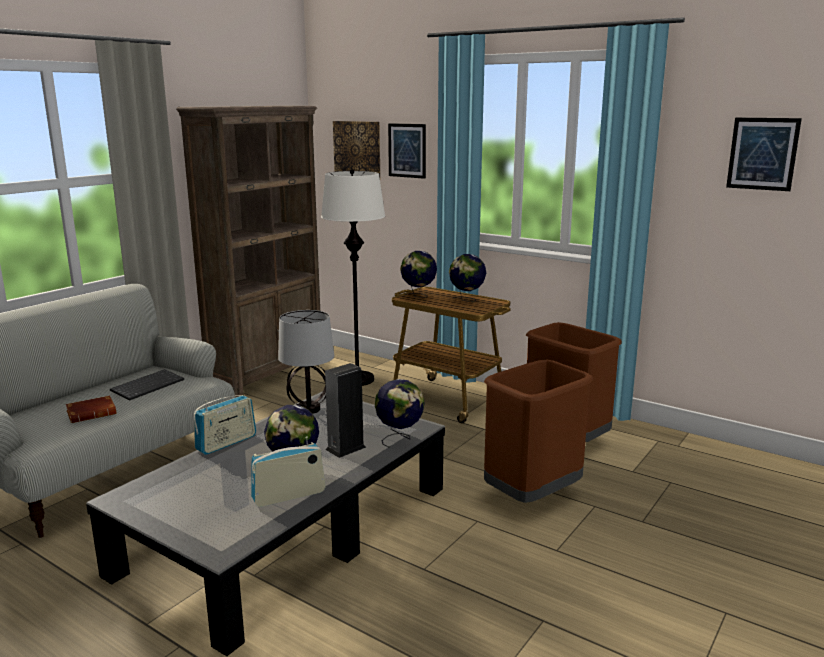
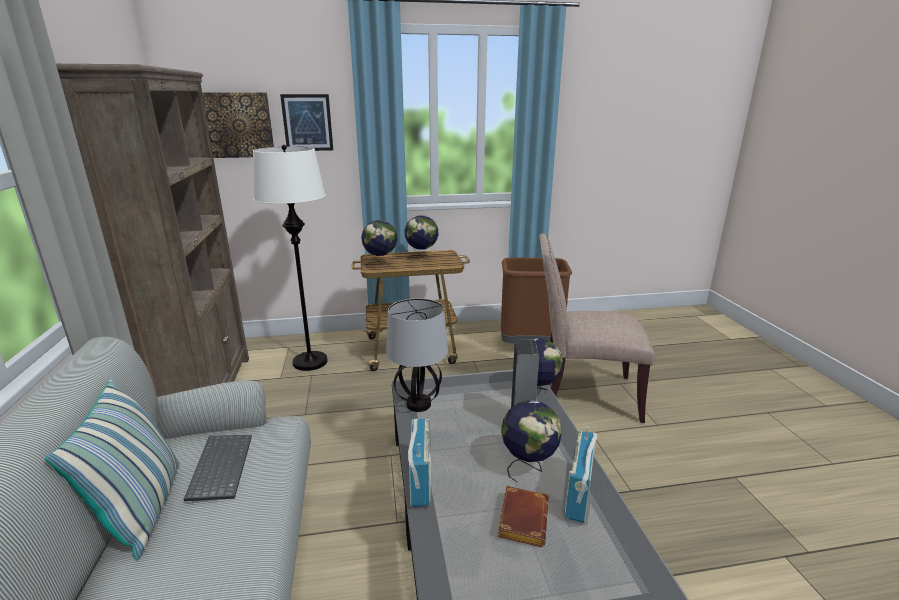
camera: 45 degrees left, 5 degrees up
(93, 413) = (217, 545): brown book -> brown book (521, 518)
(96, 388) = (143, 510): none -> pillow
(532, 495) = (582, 395): brown trash can -> beige chair
(762, 154) = (620, 110): picture -> none

